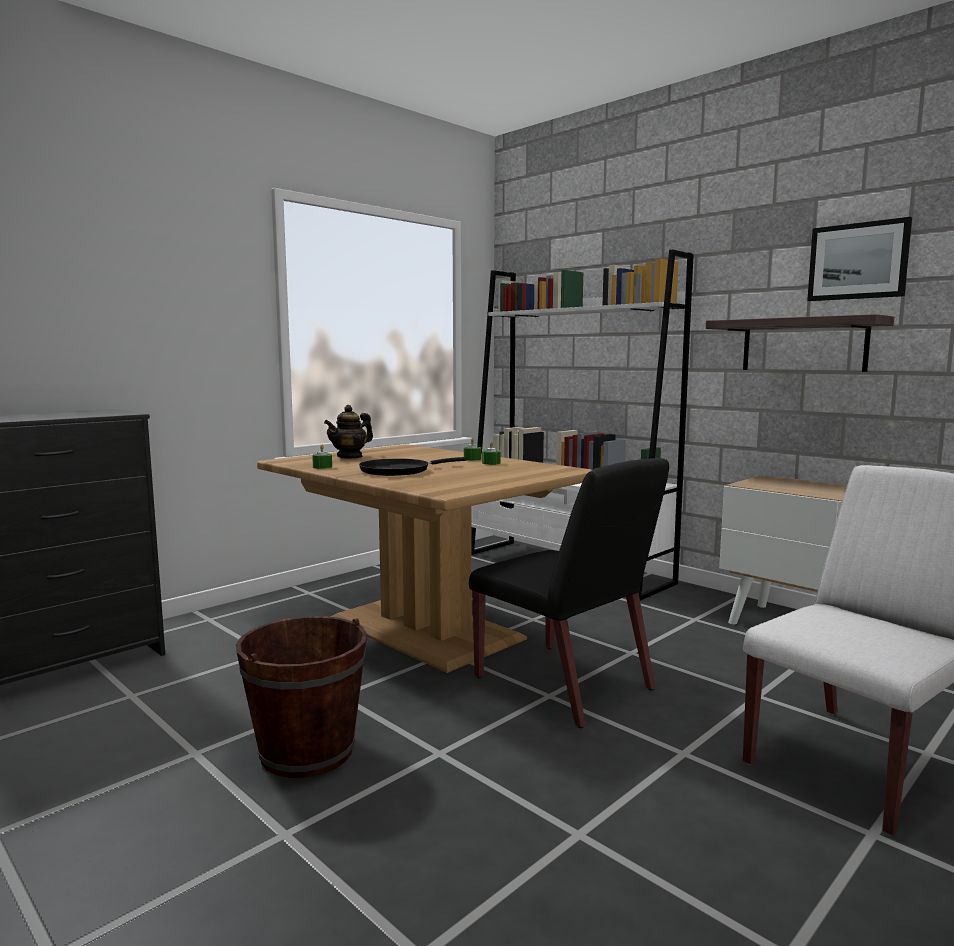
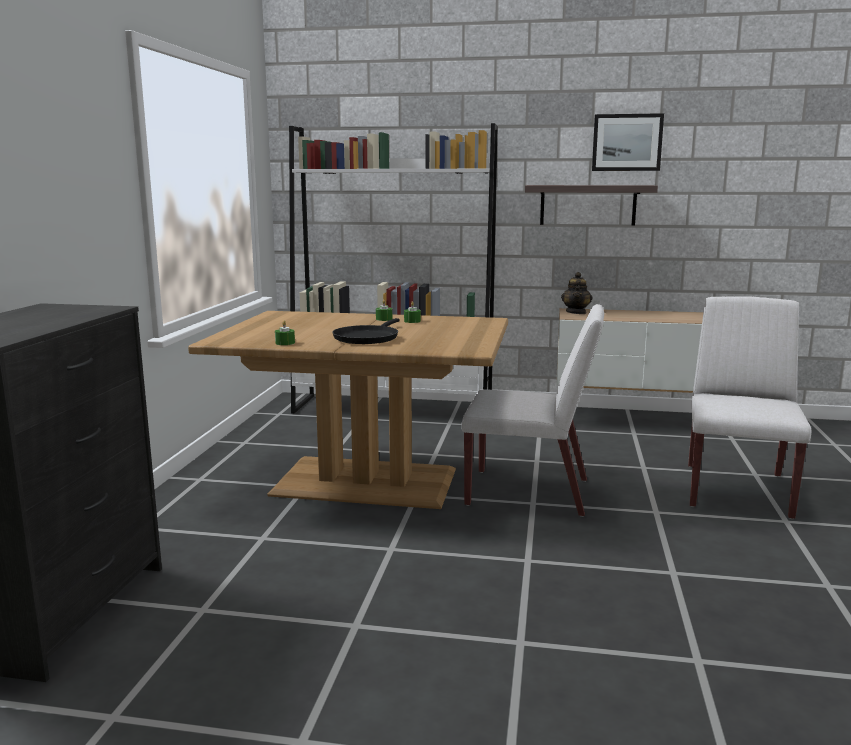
camera: 35 degrees left, 5 degrees up
(307, 751) = (439, 592): brown bucket -> none
(350, 456) = (268, 329): teapot -> teapot (576, 312)
(565, 684) = (530, 492): black chair -> white chair

